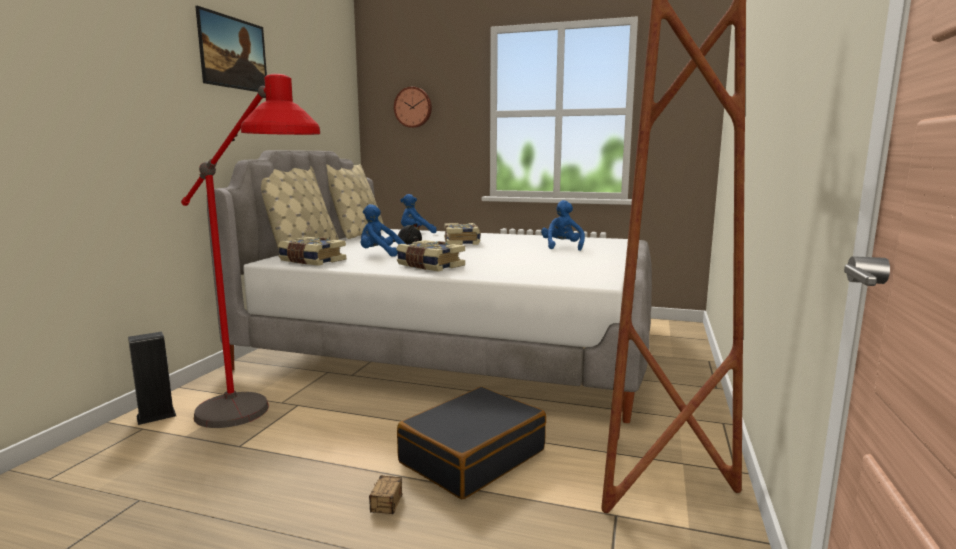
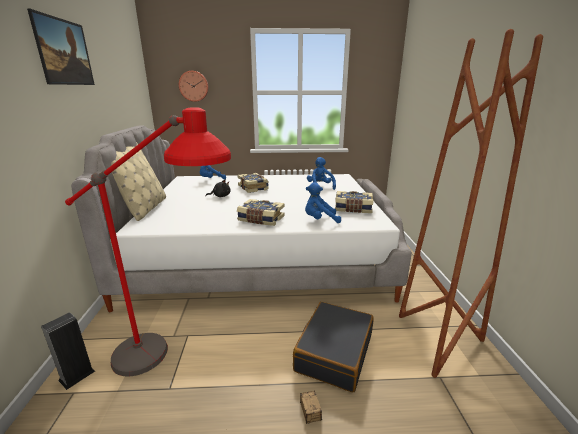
camera: 20 degrees left, 10 degrees up
(311, 261) = (168, 224): book -> book (353, 209)
(358, 234) = (169, 185): beige pillow -> none
(380, 254) = (211, 209): blue plush toy -> blue plush toy (320, 220)

